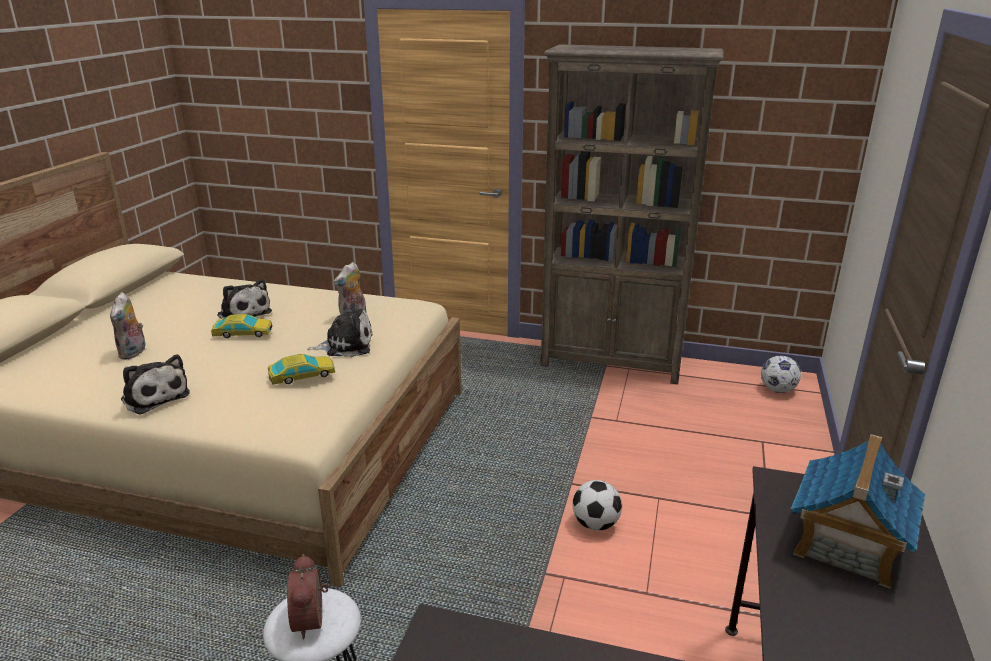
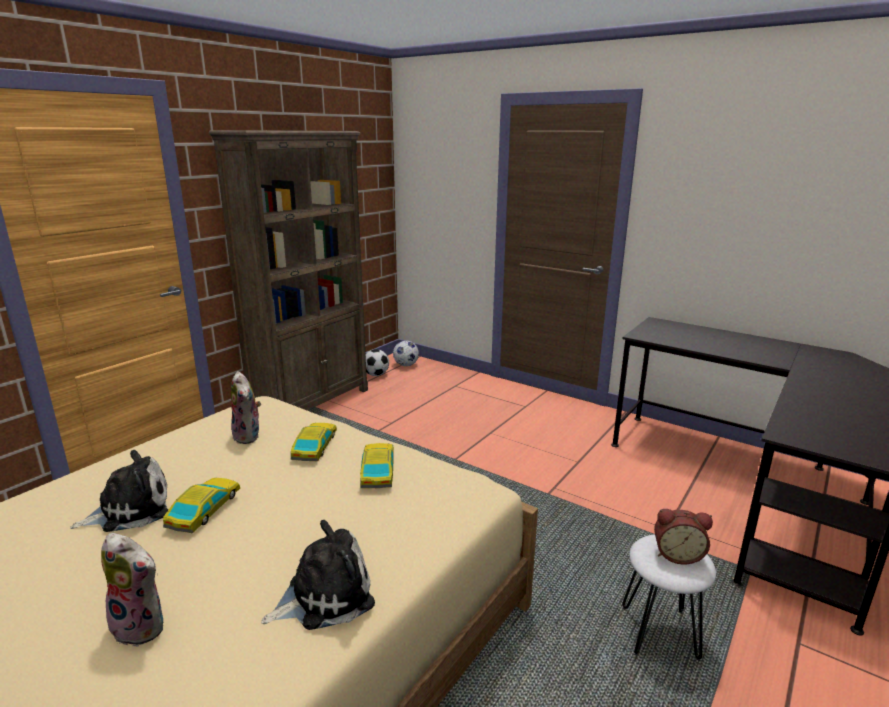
camera: 70 degrees left, 5 degrees down
(346, 345) = (315, 447): plush toy -> toy car
(595, 524) = (505, 462): football -> football (376, 375)
(846, 545) = (692, 336): toy house -> none

